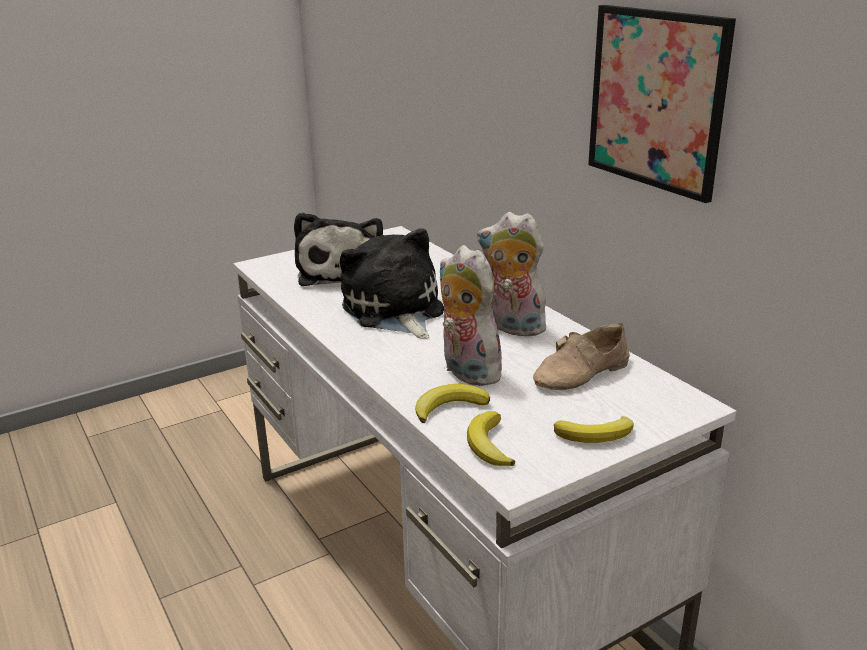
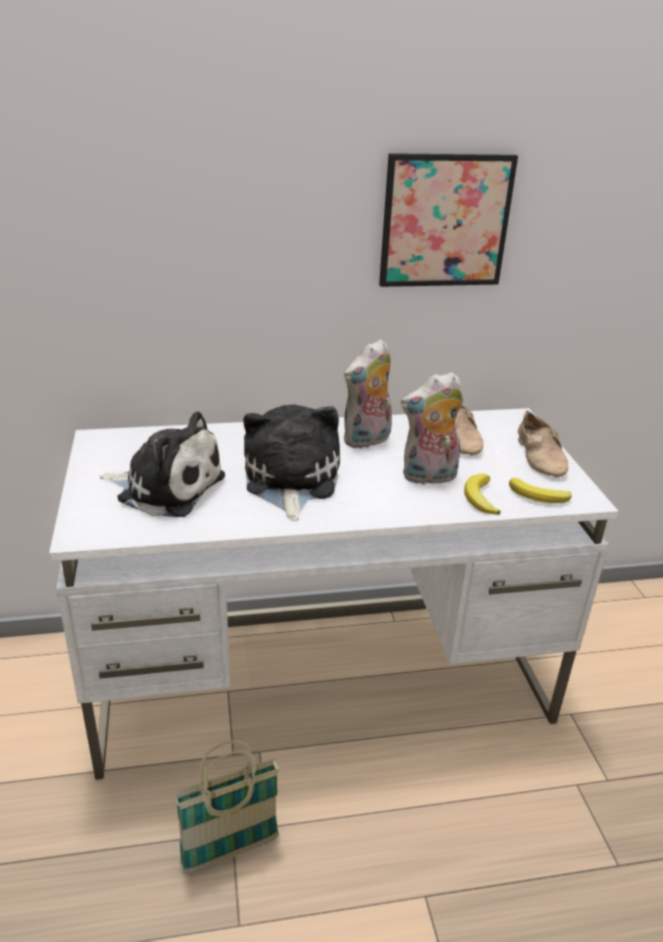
camera: 70 degrees left, 5 degrees up
(222, 571) = (230, 852): none -> basket
(394, 311) = (290, 481): plush toy -> plush toy turned 90 degrees clockwise
(596, 435) = (541, 456): banana -> beige shoe

